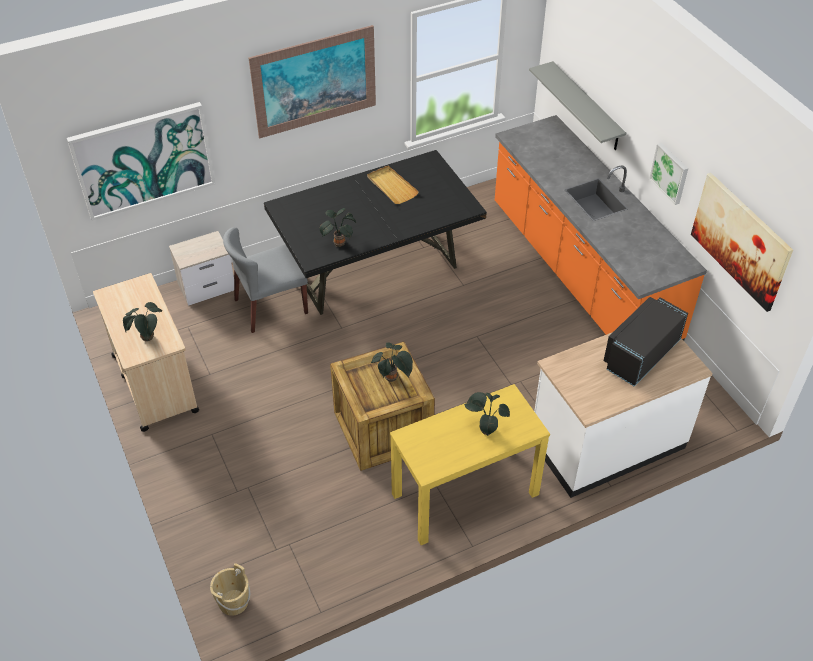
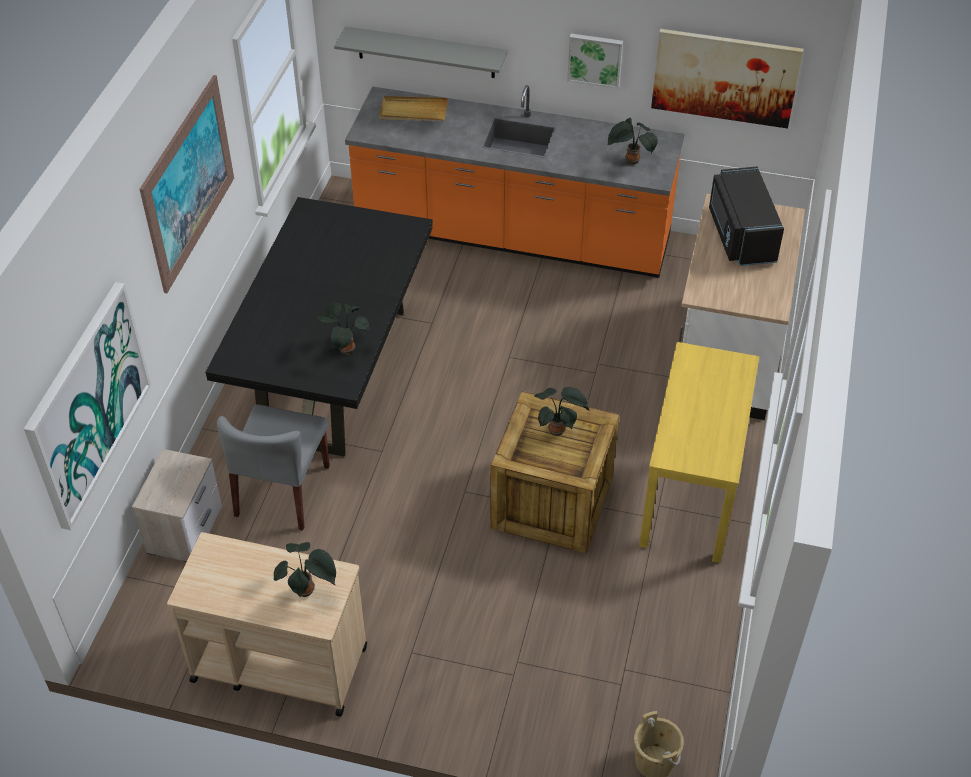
camera: 50 degrees left, 0 degrees up
(391, 186) = (311, 261): beige tray -> beige tray (413, 111)
(485, 429) = (712, 396): potted plant -> potted plant (630, 161)

